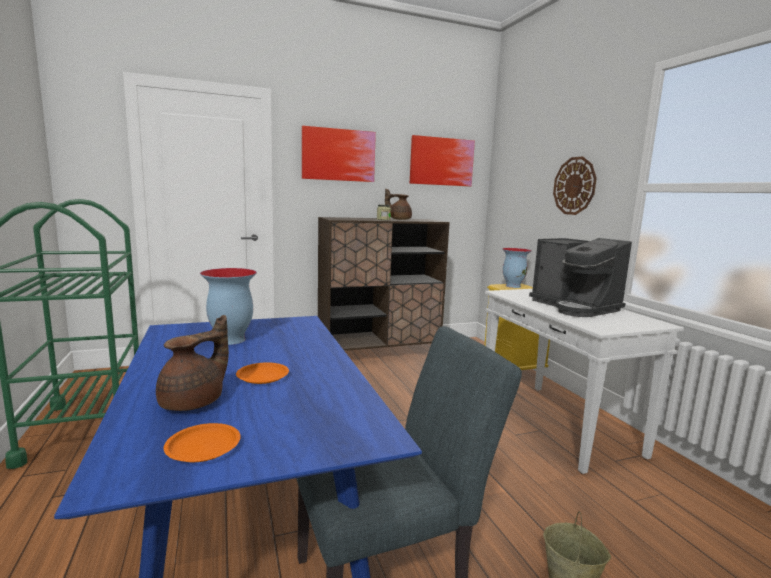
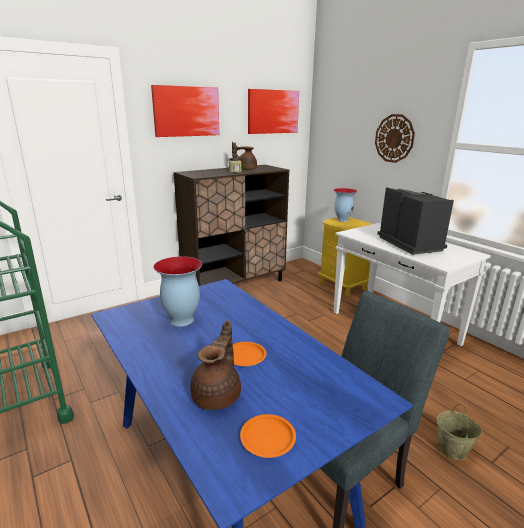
camera: 15 degrees left, 10 degrees up
(574, 307) = (410, 243): coffee machine -> coffee machine turned 150 degrees counterclockwise

